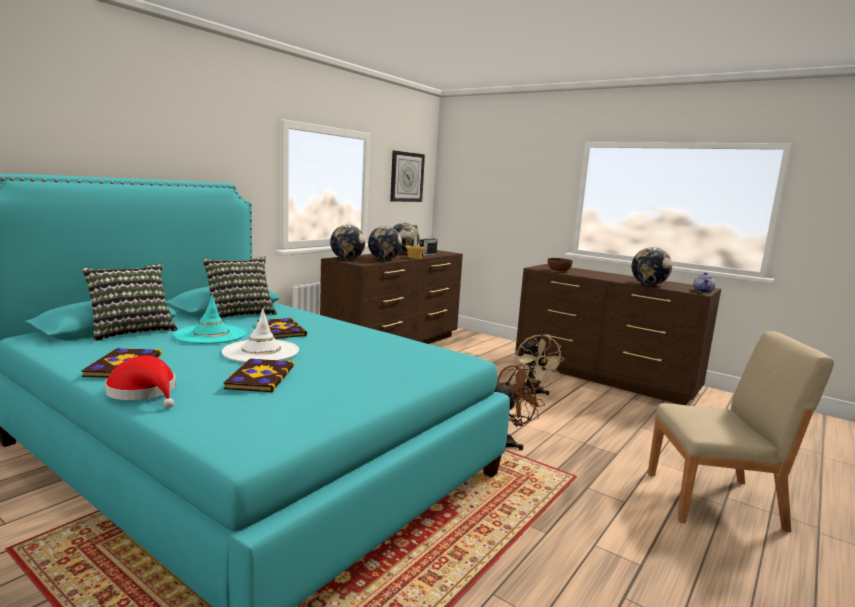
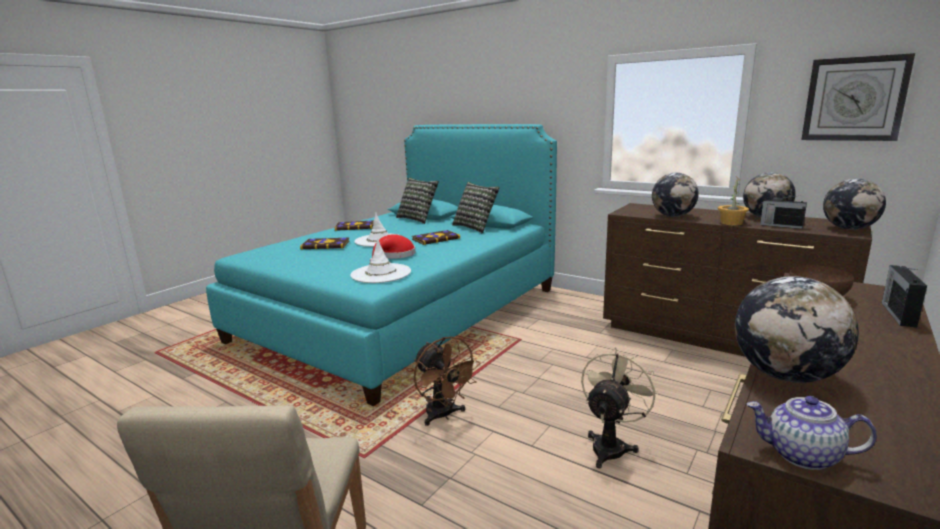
camera: 90 degrees right, 5 degrees up
(144, 392) = (313, 235): red hat -> red hat (395, 255)
(210, 334) = (416, 229): turquoise hat -> none
(347, 259) = (642, 208): globe -> globe (849, 229)
(420, 354) = (381, 273): none -> white hat
(532, 393) = (611, 445): beige fan -> beige fan turned 135 degrees clockwise
(577, 269) = (898, 314): none -> radio

